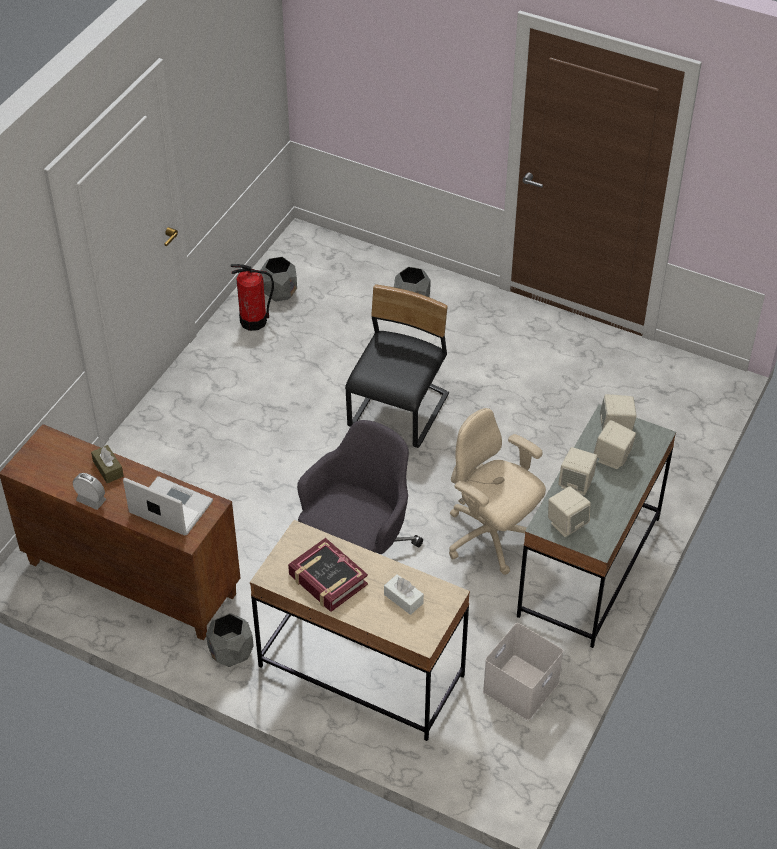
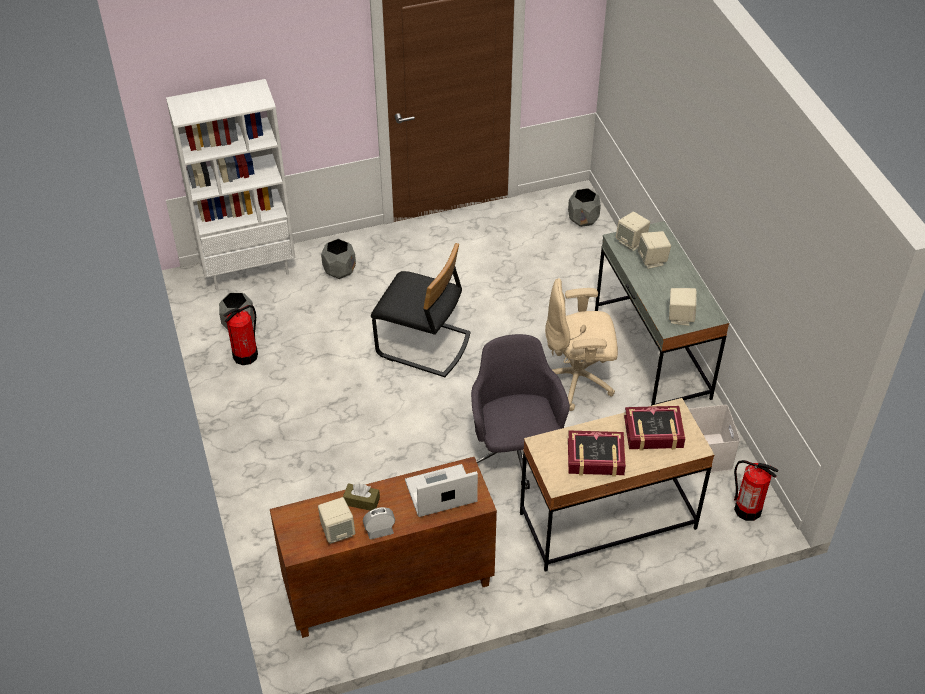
camera: 45 degrees left, 0 degrees up
(231, 653) = (517, 578): grey planter -> grey planter (583, 219)
(342, 253) = (249, 269): none -> white bookcase
(399, 412) = (423, 345): black chair -> black chair turned 135 degrees clockwise
(403, 599) = (653, 432): white tissue box -> book
(495, 763) = (747, 509): none -> fire extinguisher
(576, 484) = (653, 290): beige speaker -> beige speaker (338, 531)

